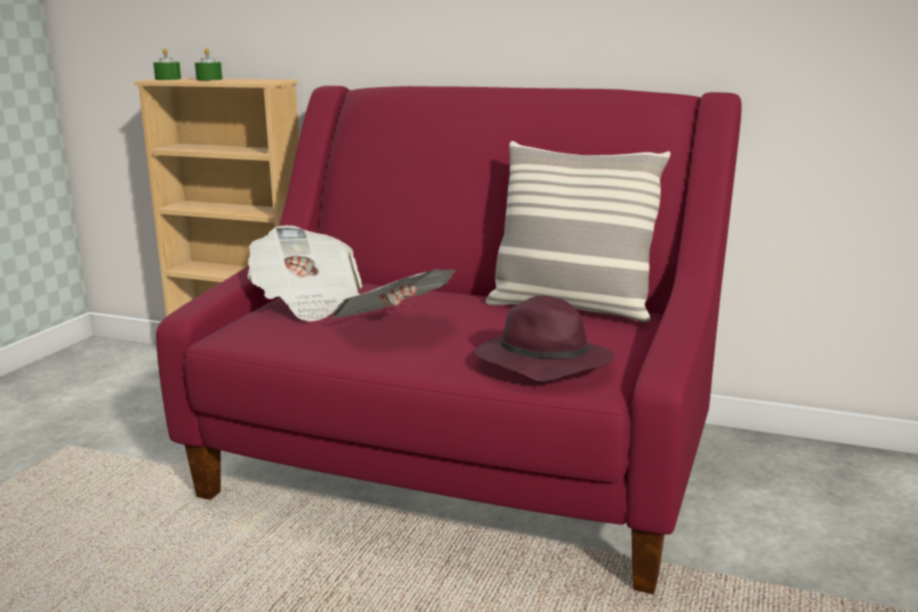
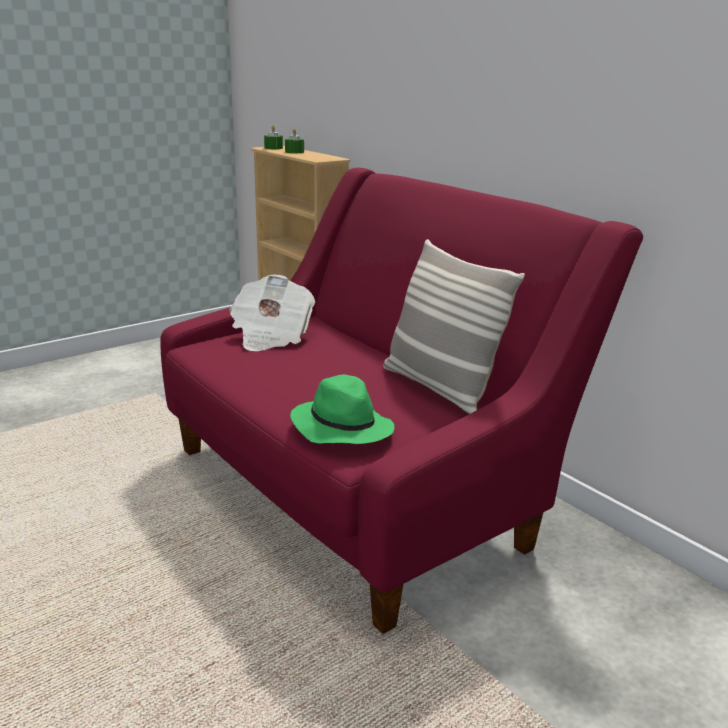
camera: 30 degrees right, 5 degrees up
(392, 328) = (292, 370): newspaper -> none
(541, 363) = (341, 427): purple hat -> green hat

